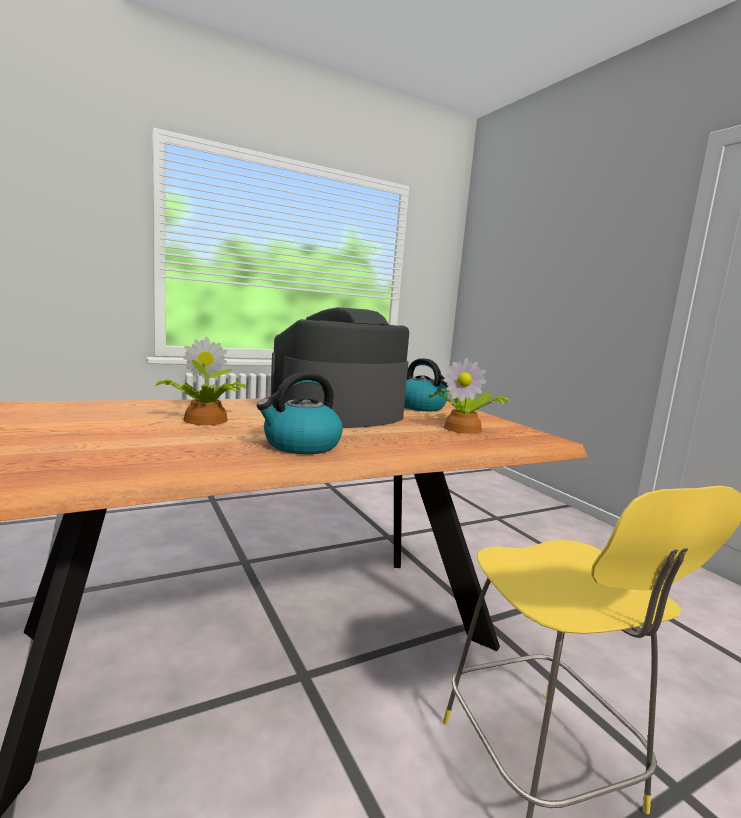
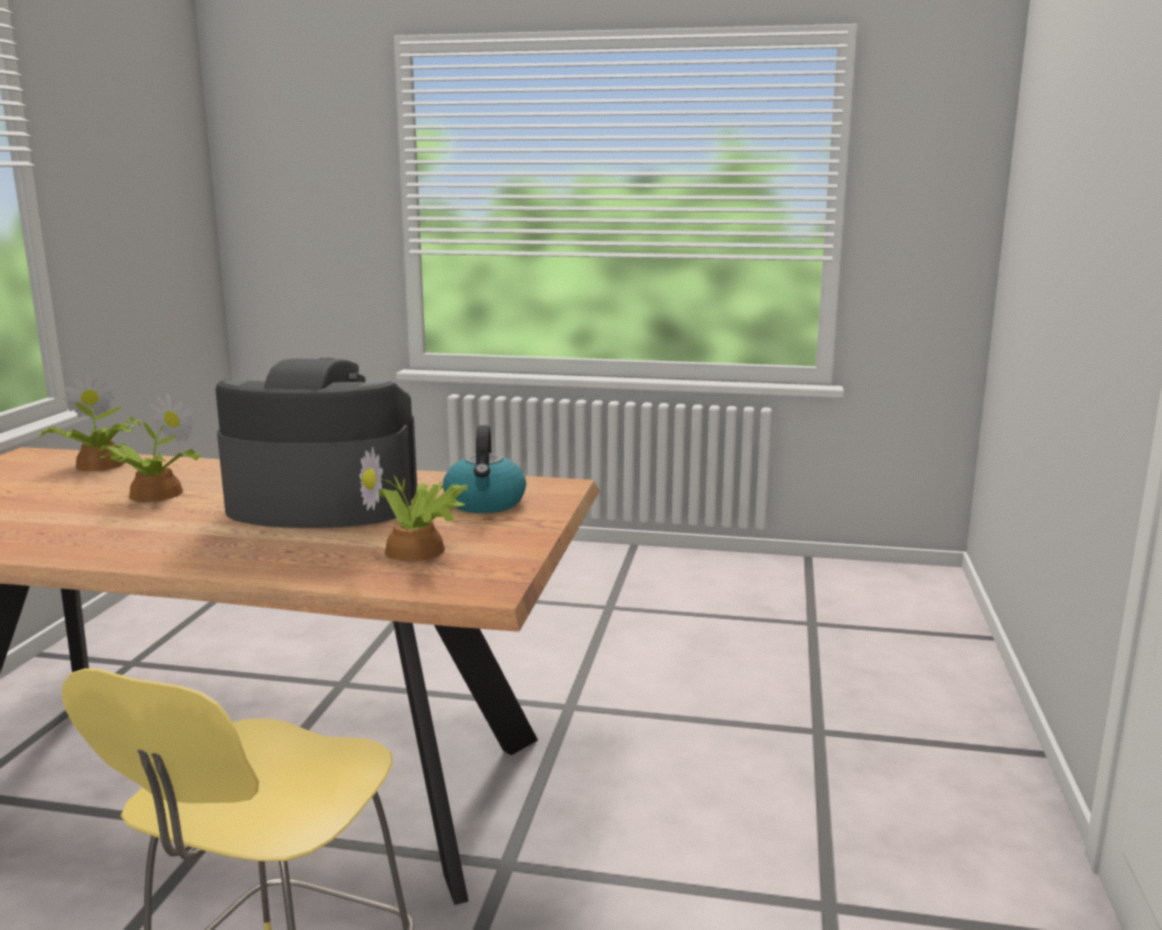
camera: 40 degrees right, 5 degrees up
(90, 408) = (98, 465): none -> potted plant
(301, 446) = (145, 543): kettle -> none

